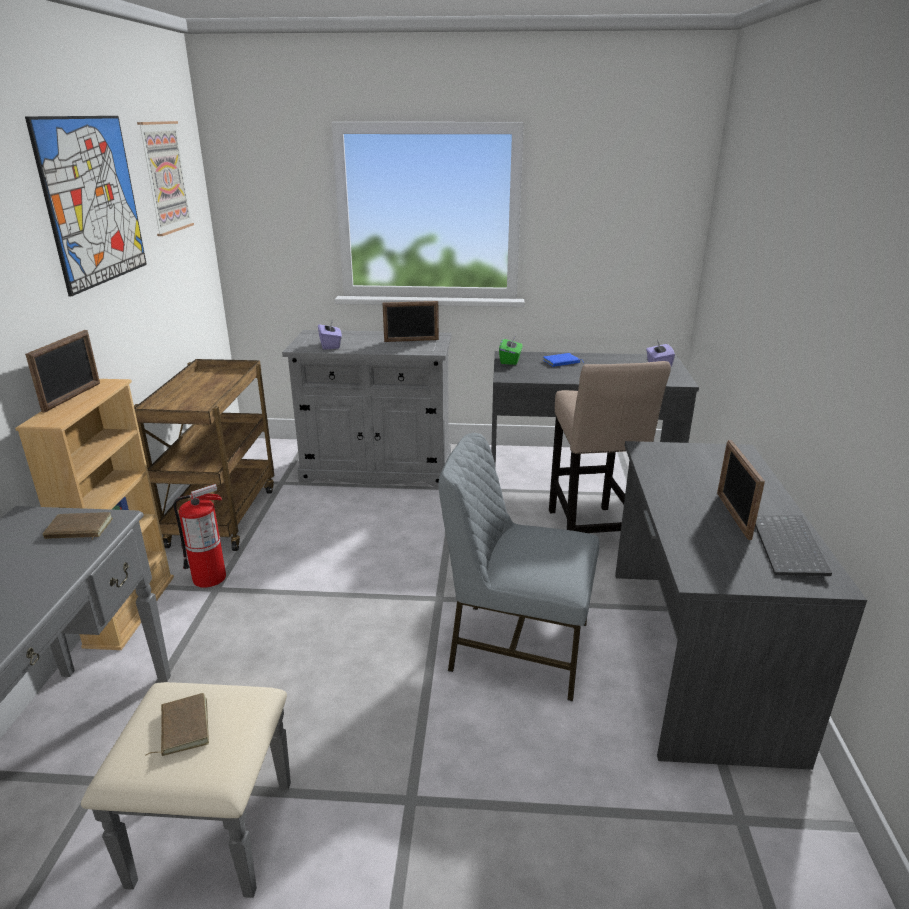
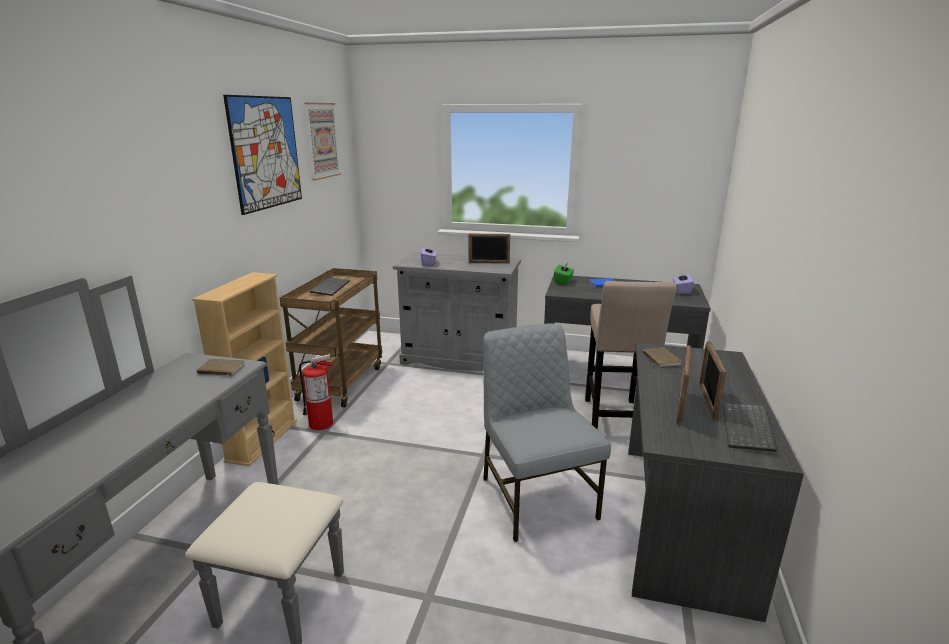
camera: 10 degrees right, 5 degrees down
(72, 397) = (235, 282): picture frame -> picture frame (680, 406)
(182, 727) = (263, 512): brown book -> brown book (660, 359)
(198, 388) = (329, 287): none -> keyboard
(516, 647) = (536, 496): grey chair -> grey chair turned 45 degrees clockwise

